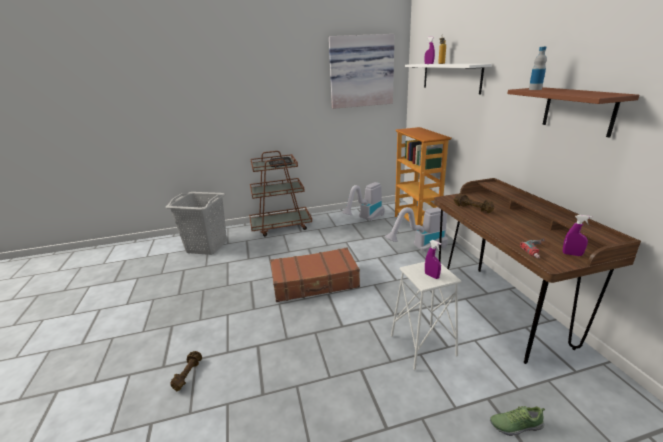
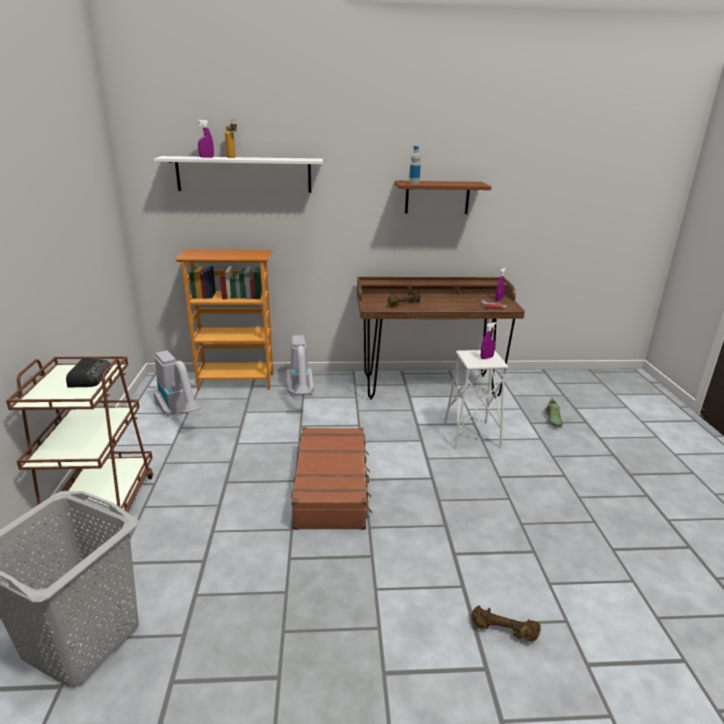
camera: 80 degrees left, 0 degrees up
(361, 71) = (81, 172): picture -> none

